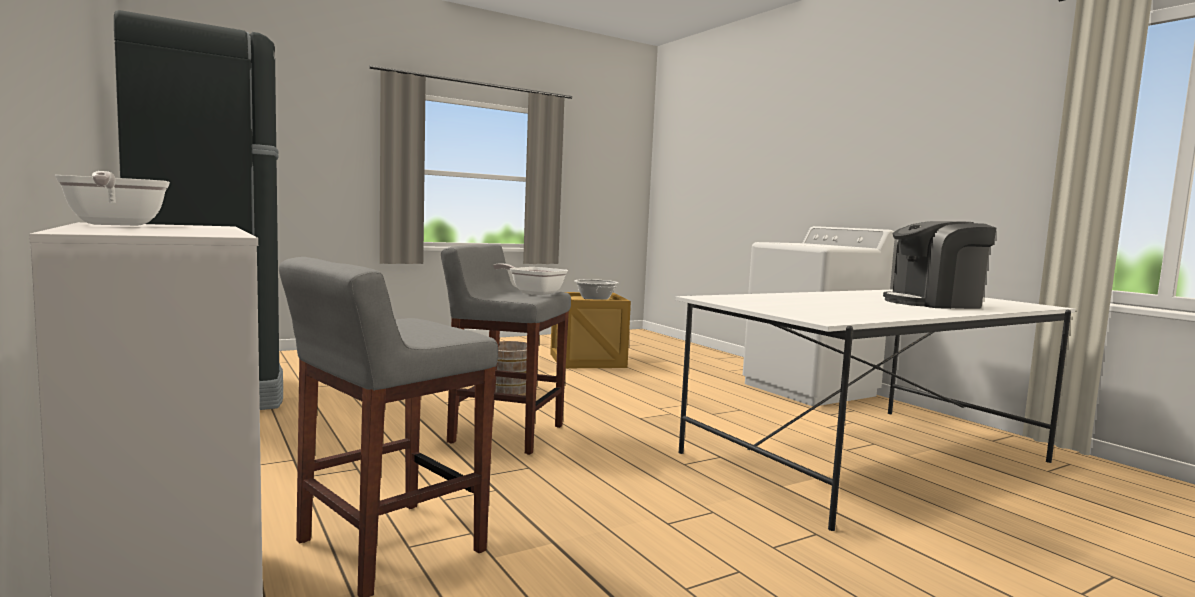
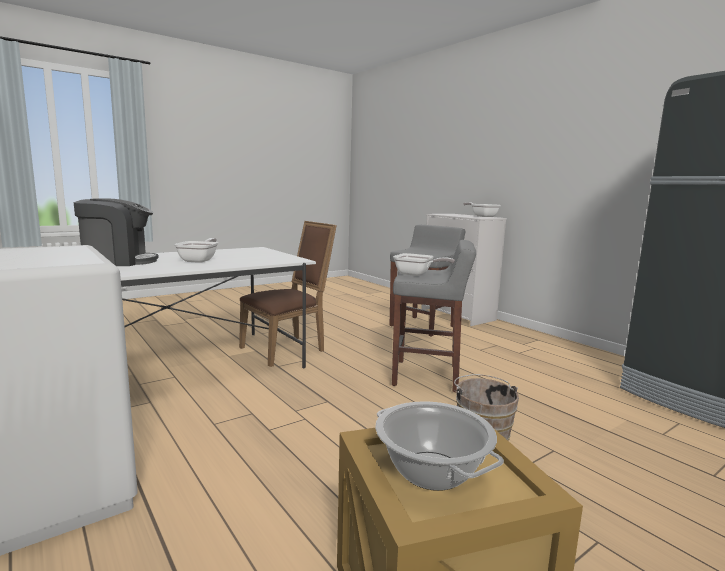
camera: 175 degrees right, 5 degrees up
(726, 486) = (287, 349): none -> brown chair
(840, 301) = (200, 260): none -> frying pan

